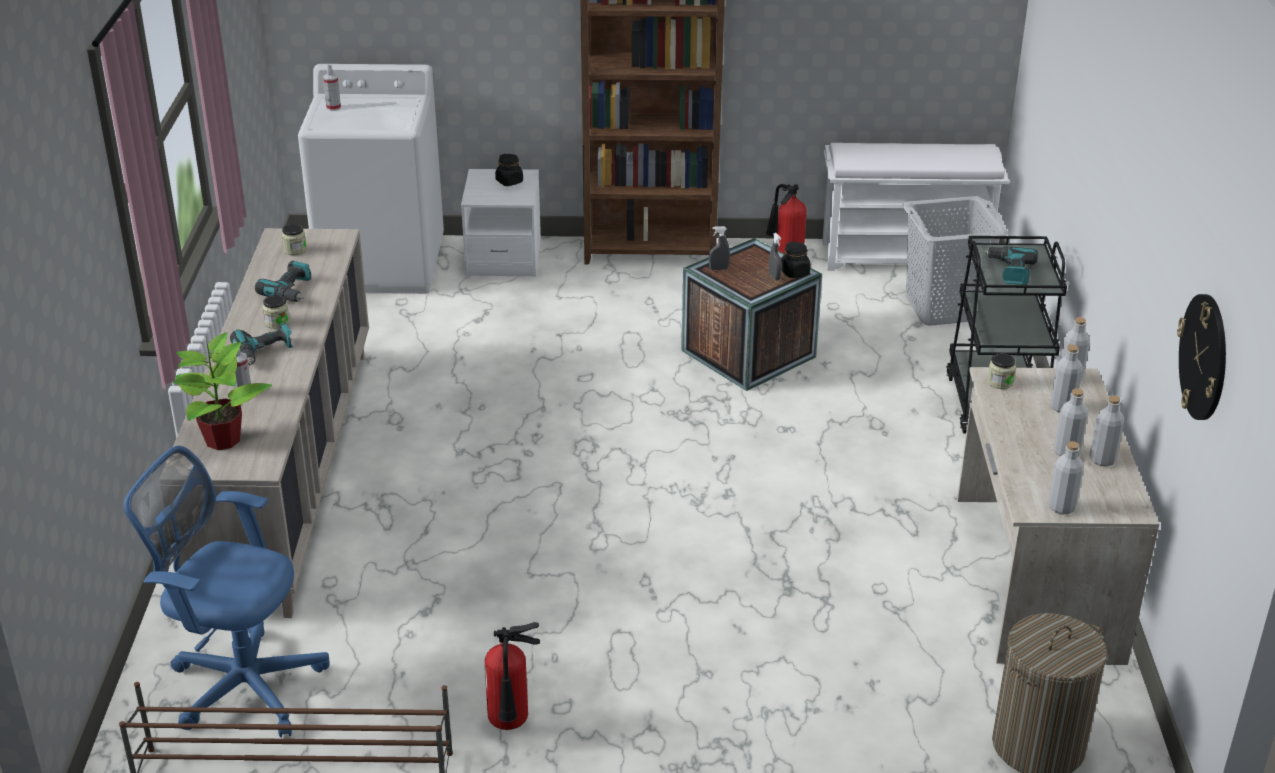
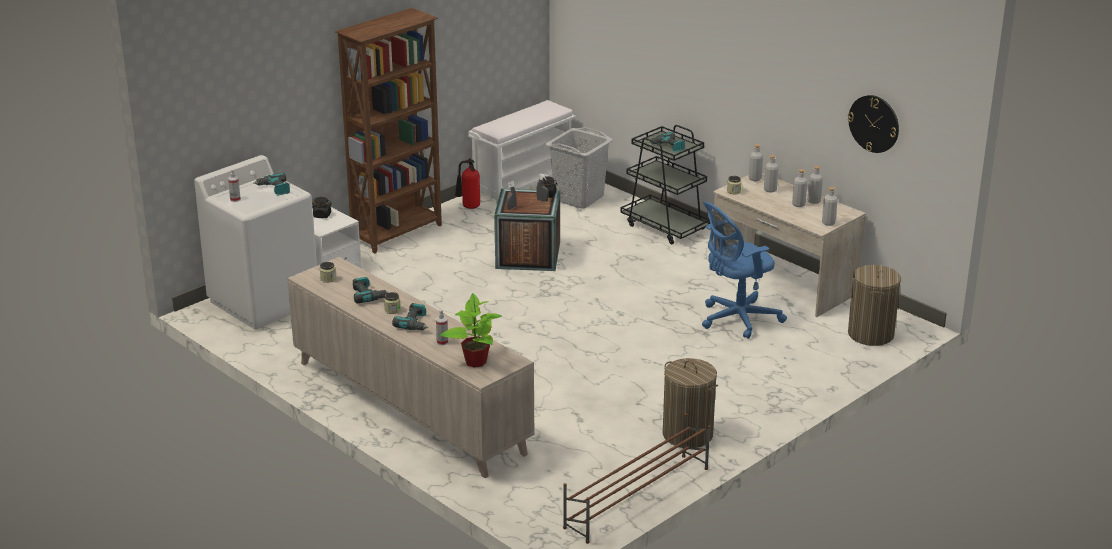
camera: 45 degrees left, 5 degrees down
(241, 684) = (555, 487): blue office chair -> blue office chair (736, 319)
(391, 113) = (274, 189): none -> power drill
(510, 725) = (688, 434): fire extinguisher -> laundry basket

